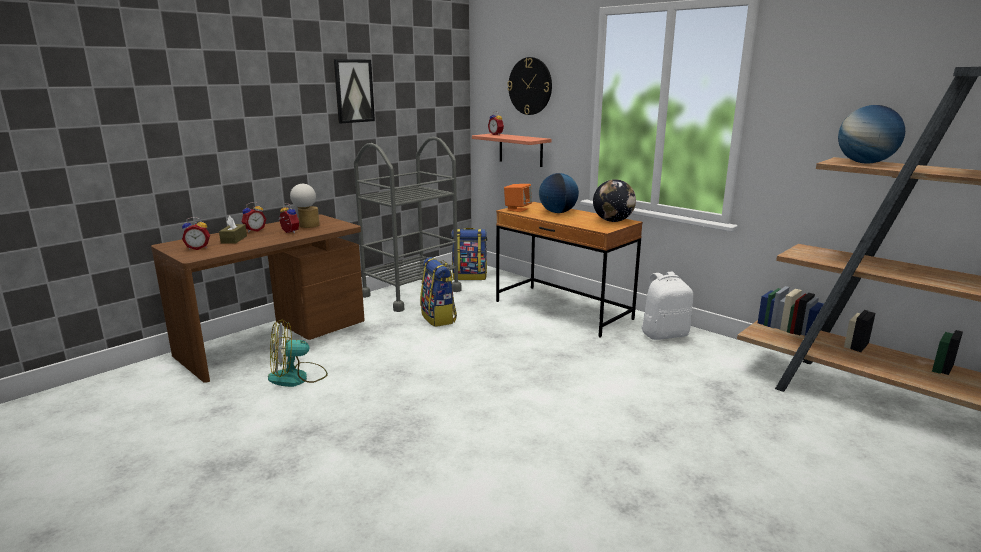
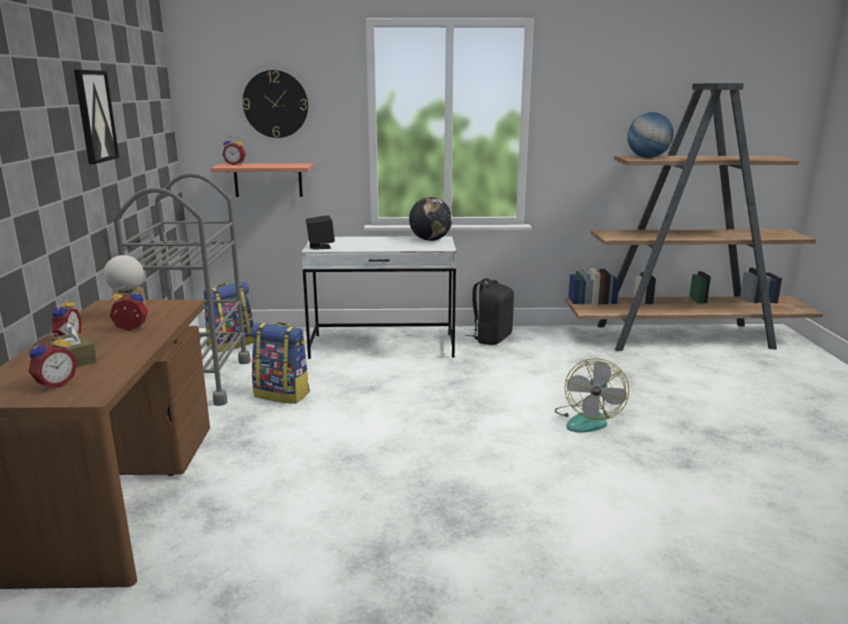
camera: 45 degrees left, 0 degrees up
(297, 377) = (249, 516): fan -> fan (587, 419)
(517, 209) = (320, 247): orange speaker -> black speaker
(557, 212) = (365, 242): globe -> none
(562, 310) = (382, 346): brown desk -> white desk
(664, 334) = (491, 338): white backpack -> black backpack

